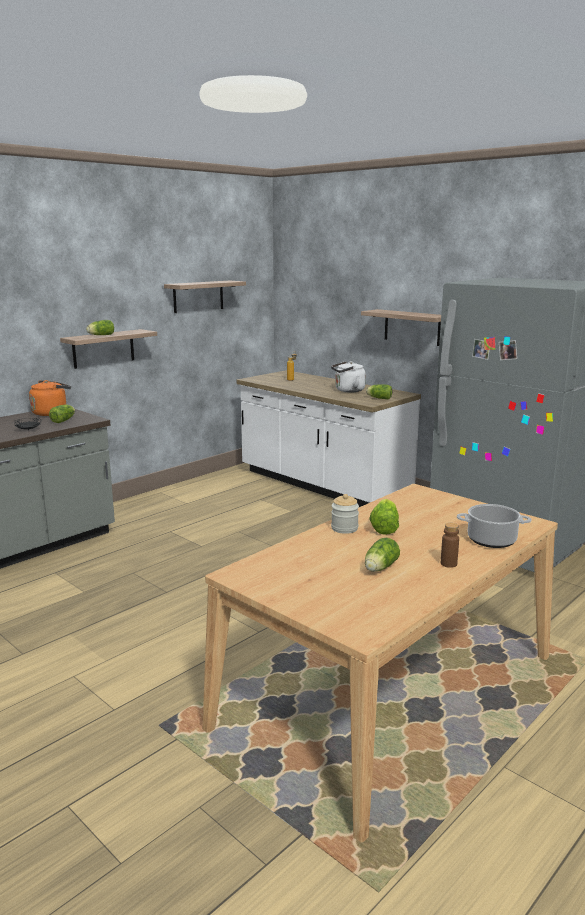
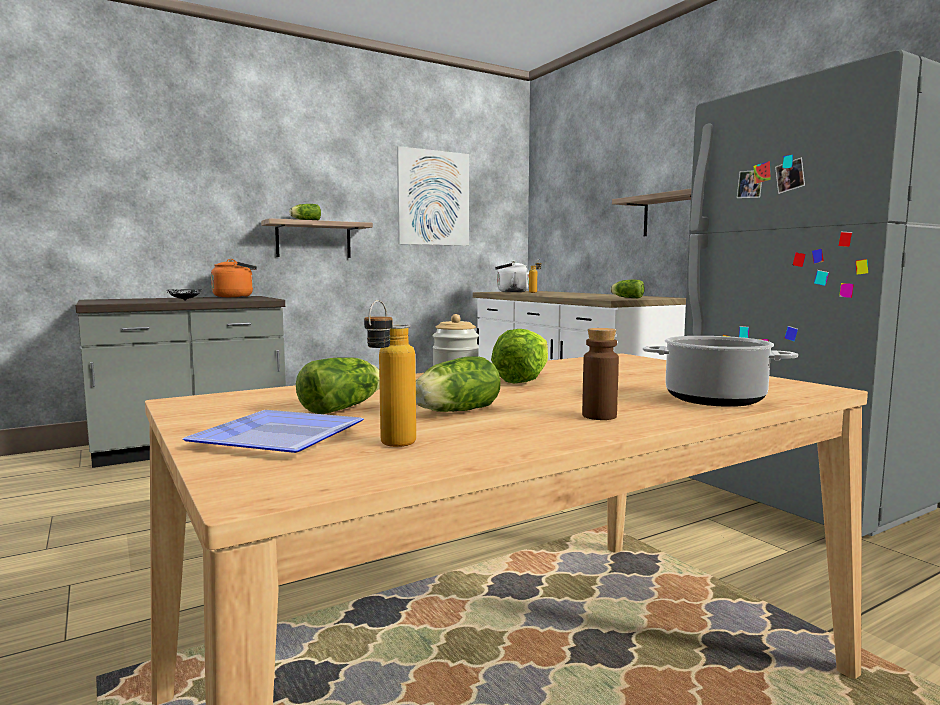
camera: 15 degrees right, 10 degrees down
(64, 420) = (236, 298): lettuce -> lettuce (345, 407)
(198, 296) = (433, 198): shelf -> picture
(326, 602) = (280, 439): none -> plate
(348, 390) = (593, 295): white kettle -> white kettle (510, 292)
(380, 601) = (390, 446): none -> bottle

